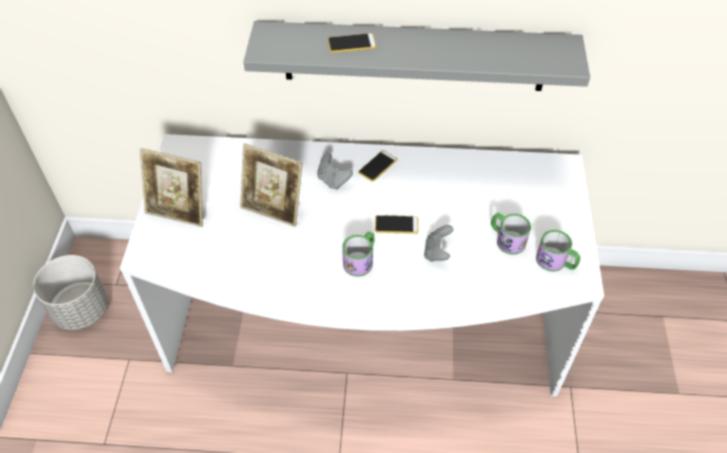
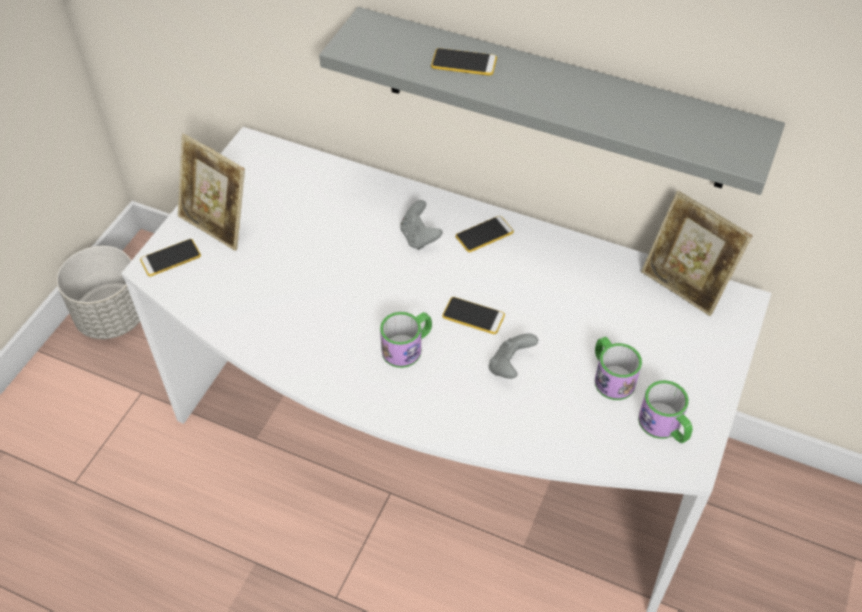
camera: 20 degrees right, 0 degrees up
(154, 246) = (171, 258): none -> phone
(273, 209) = (329, 252): picture frame -> picture frame (684, 285)

